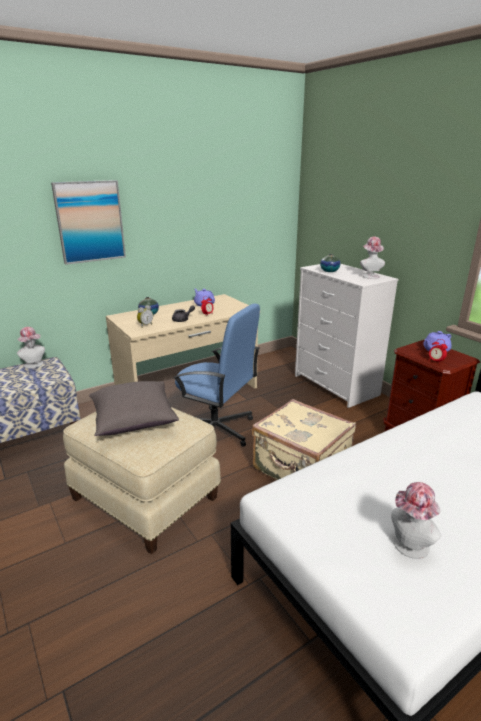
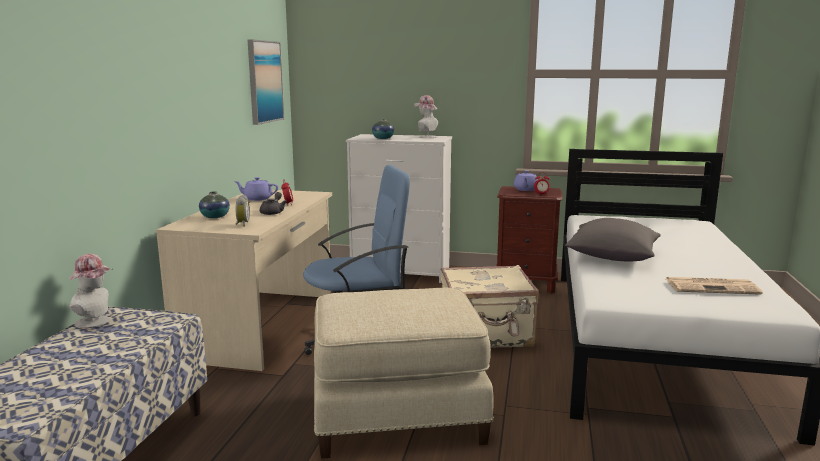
camera: 45 degrees left, 10 degrees down
(90, 221) = (130, 85): picture -> picture (264, 81)
(133, 421) = (389, 305): grey pillow -> grey pillow (612, 257)
(408, 547) = (712, 287): hat -> newspaper

